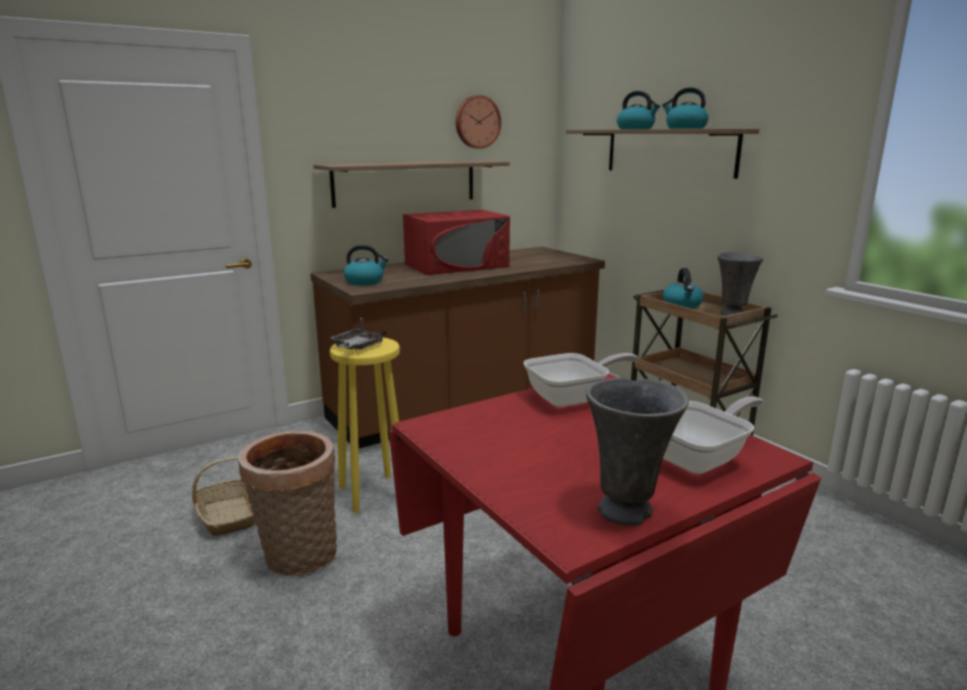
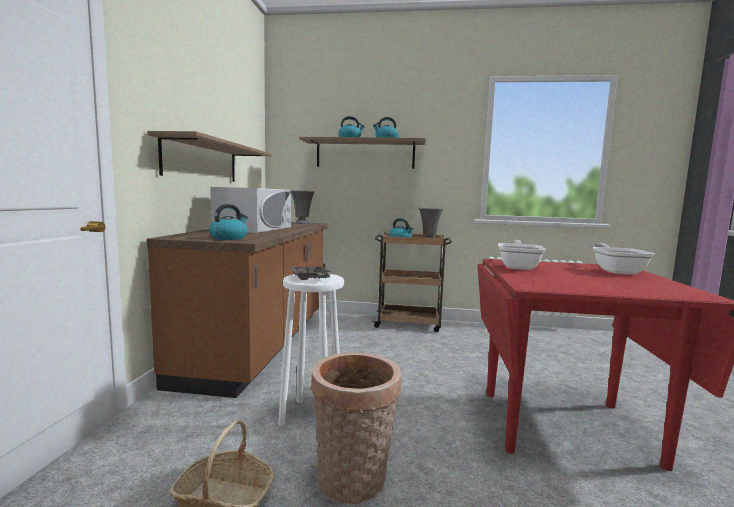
camera: 50 degrees left, 10 degrees down
(373, 493) = (311, 415): yellow stool -> white stool
(457, 265) = (254, 228): red microwave -> white microwave
(477, 122) = (234, 123): wall clock -> none
(627, 511) = (674, 286): grey vase -> grey vase (302, 223)

